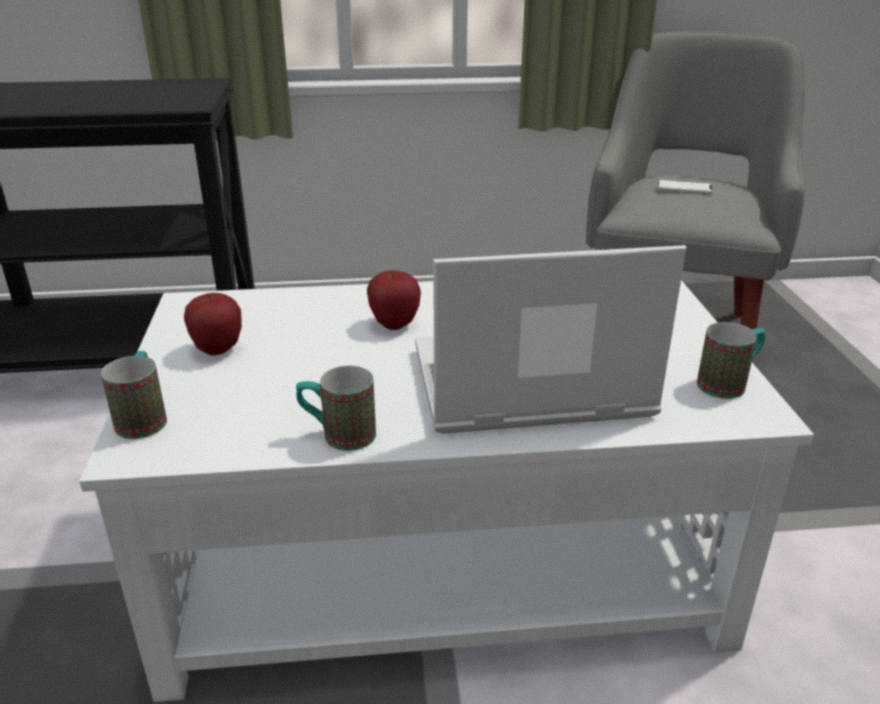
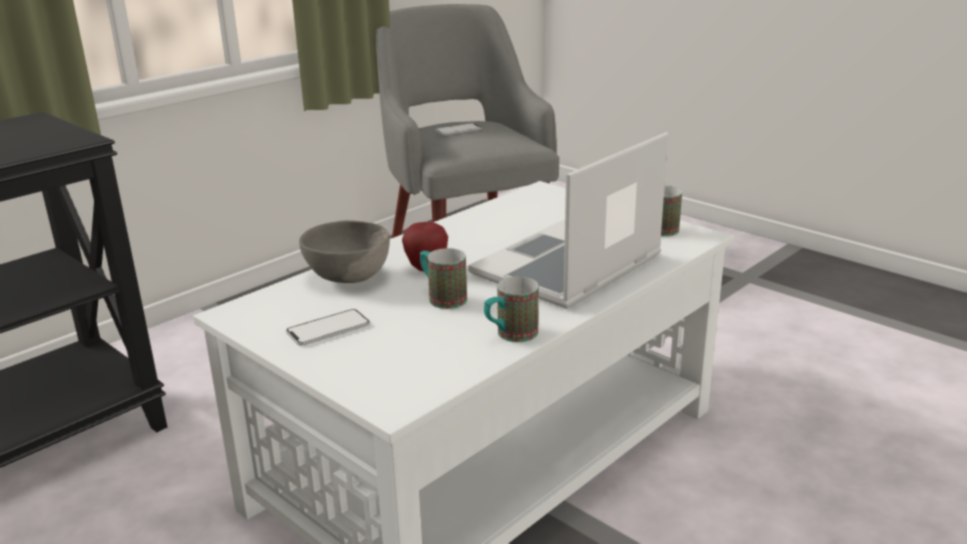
camera: 40 degrees left, 5 degrees down
(143, 417) = (359, 385): mug -> mug (442, 297)
(218, 350) = (328, 329): apple -> phone
(316, 308) = (349, 279): none -> grey bowl

